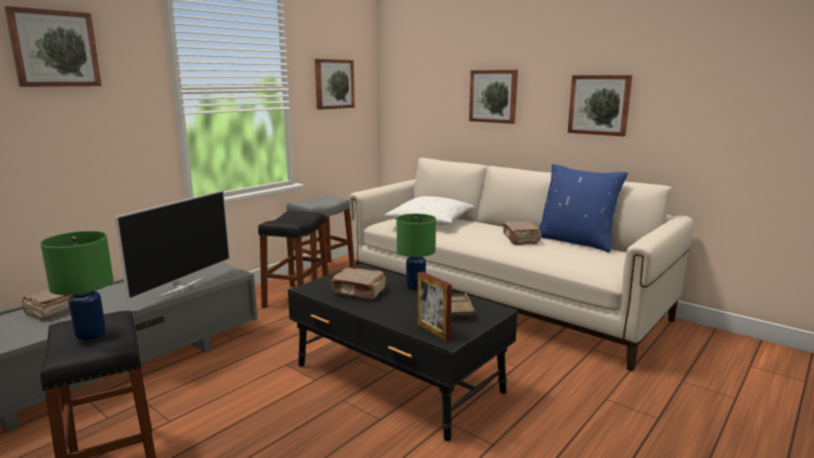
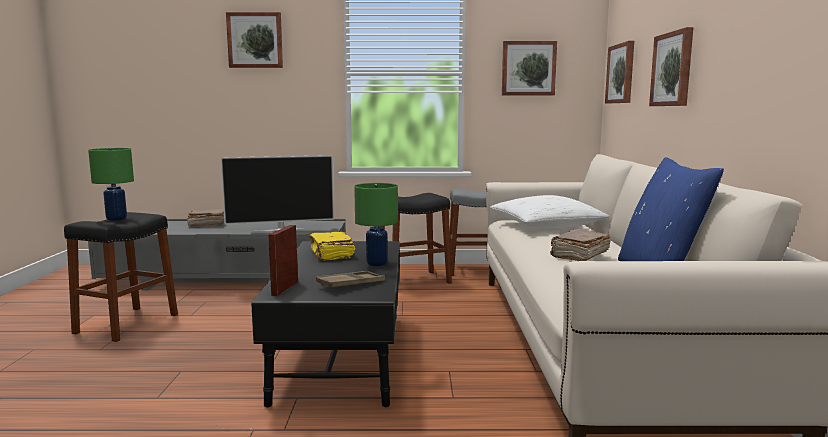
camera: 50 degrees right, 5 degrees down
(359, 292) = (331, 254): brown book -> yellow book
(599, 105) = (762, 65): picture -> picture (621, 73)

